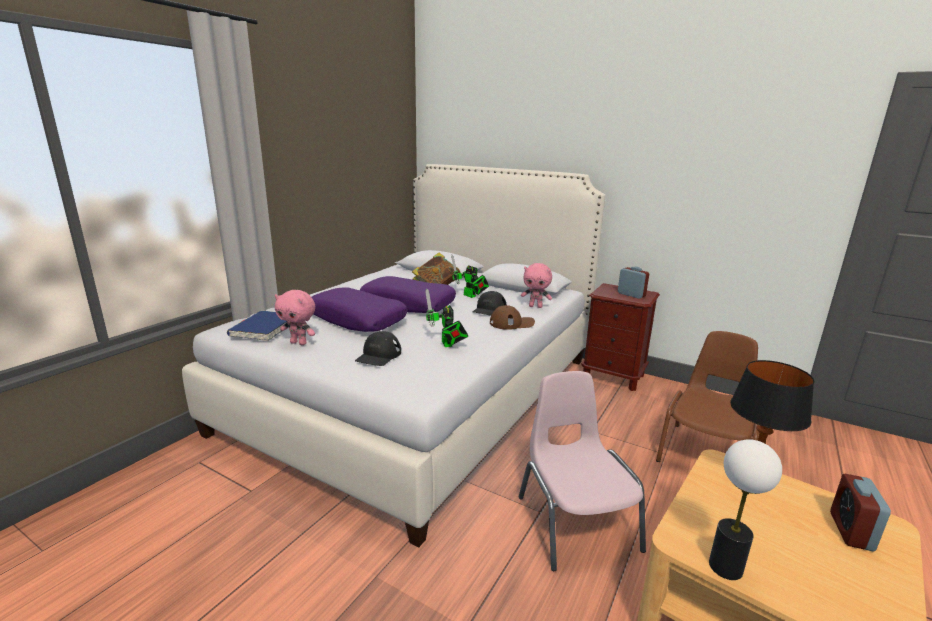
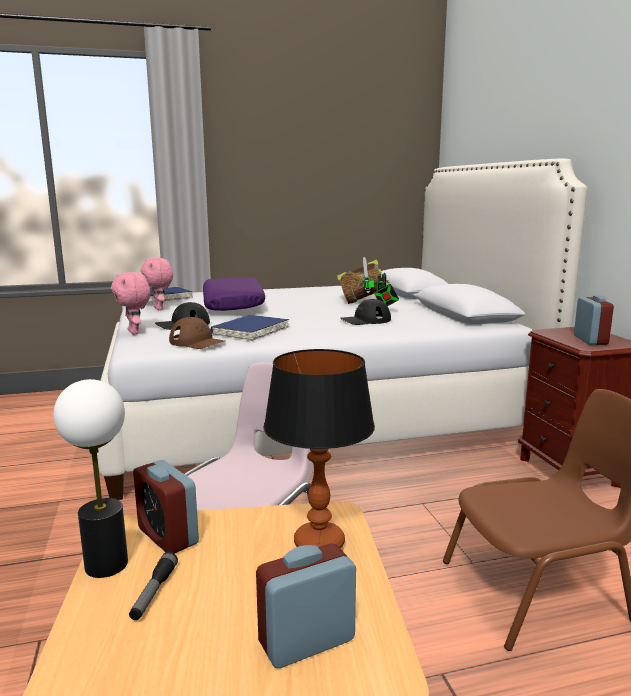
camera: 45 degrees right, 5 degrees down
(408, 304) = (303, 304): purple pillow -> none
(447, 345) = (250, 331): toy robot -> blue book
(512, 323) = (355, 332): brown cap -> brown cap (197, 342)
(535, 306) = (424, 327): pink plush toy -> pink plush toy (135, 332)
(702, 527) = (168, 536): none -> alarm clock
(774, 561) = (154, 592): none -> flashlight

